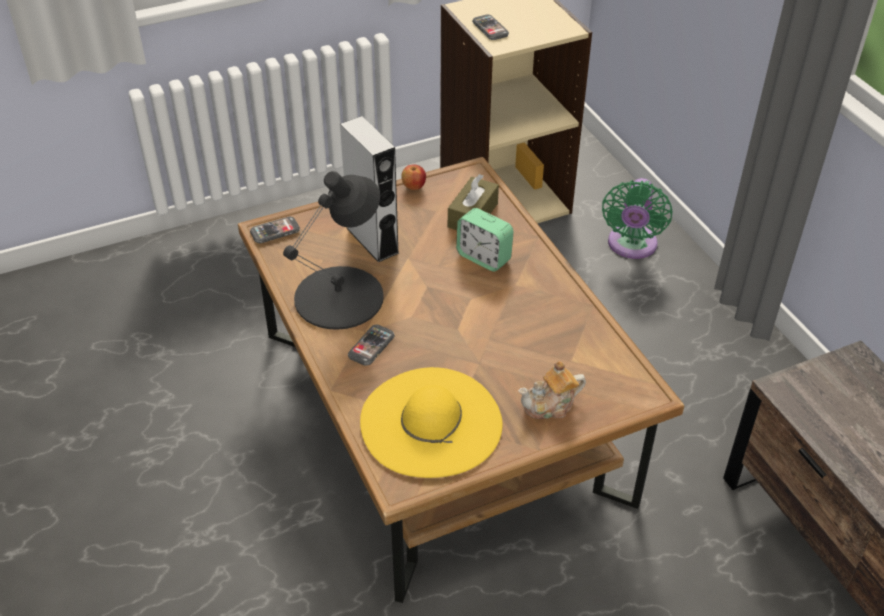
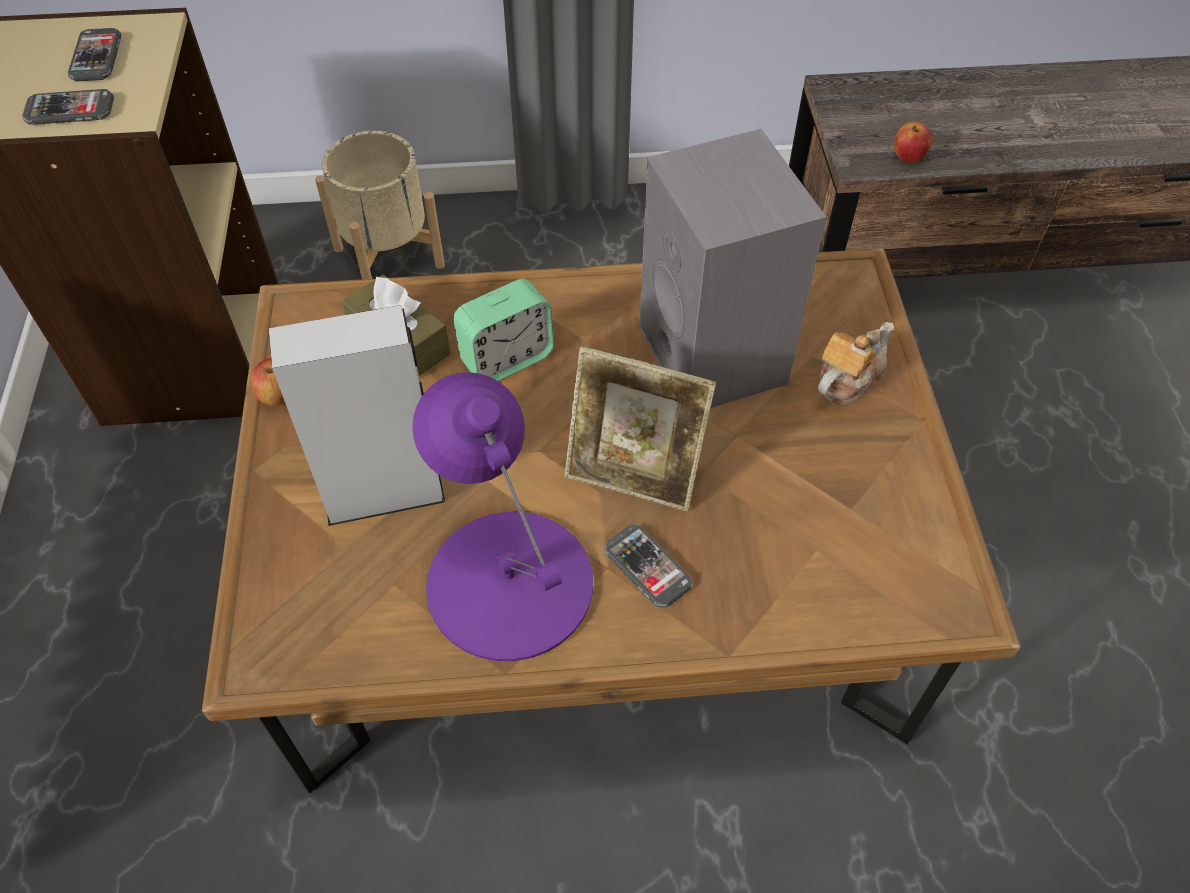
camera: 70 degrees left, 10 degrees up
(275, 231) = (271, 646): phone -> phone (96, 57)
(340, 297) = (510, 581): black table lamp -> purple table lamp
(429, 327) = (634, 475): none -> picture frame
(430, 422) = (843, 531): yellow hat -> none
(535, 342) = (716, 356): none -> grey speaker
(550, 406) = (847, 380): teapot -> teapot turned 135 degrees counterclockwise
(631, 246) = (388, 257): green fan -> beige planter
(809, 414) = (908, 157): none -> apple

